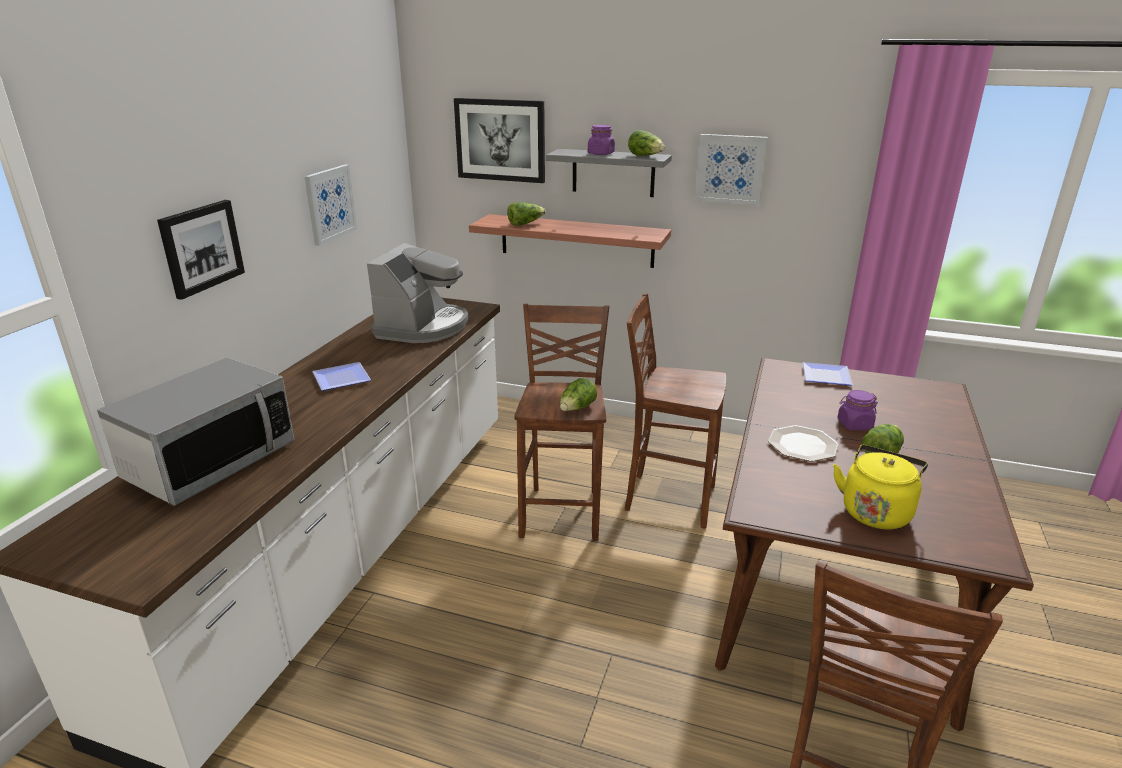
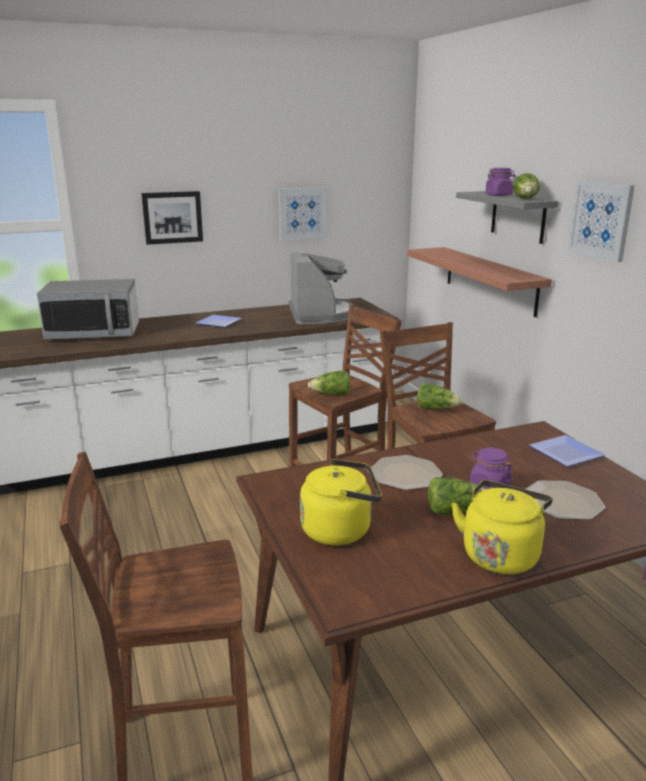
camera: 50 degrees right, 5 degrees down
(423, 327) = (320, 315): coffee machine -> coffee machine turned 75 degrees counterclockwise
(500, 140) = (456, 181): picture -> none
(525, 224) = (446, 255): lettuce -> lettuce (436, 409)
(898, 411) = (563, 502): none -> plate
(956, 465) = (500, 554): none -> yellow kettle

